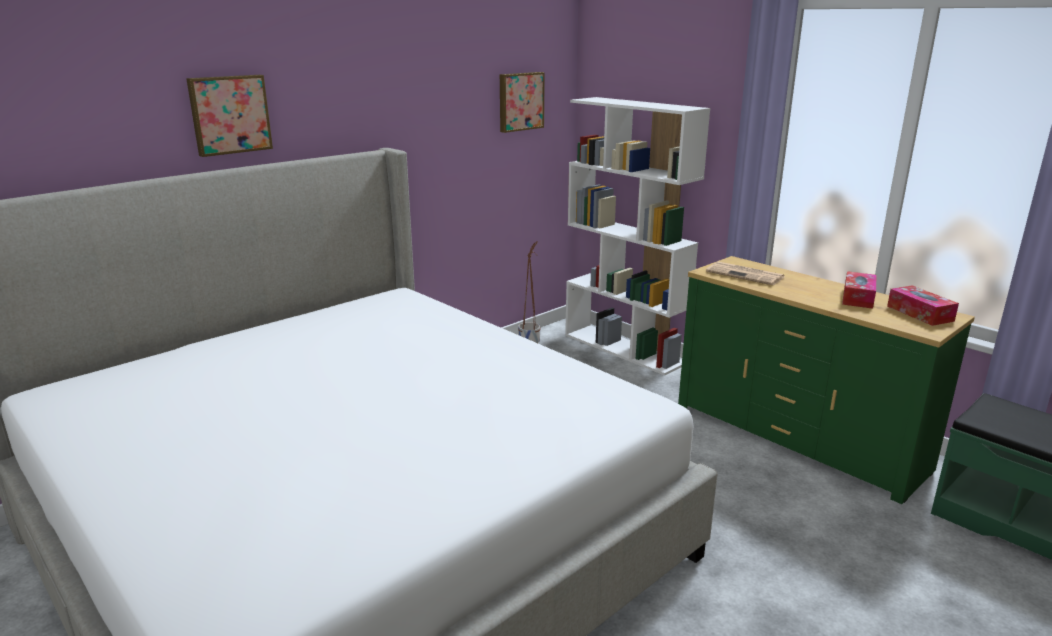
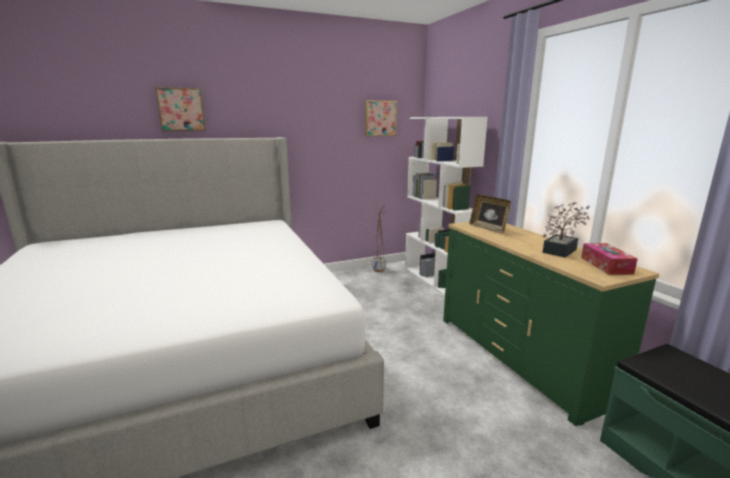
camera: 20 degrees right, 5 degrees down
(746, 274) = (488, 229): newspaper -> picture frame
(858, 297) = (561, 250): tissue box -> potted plant

